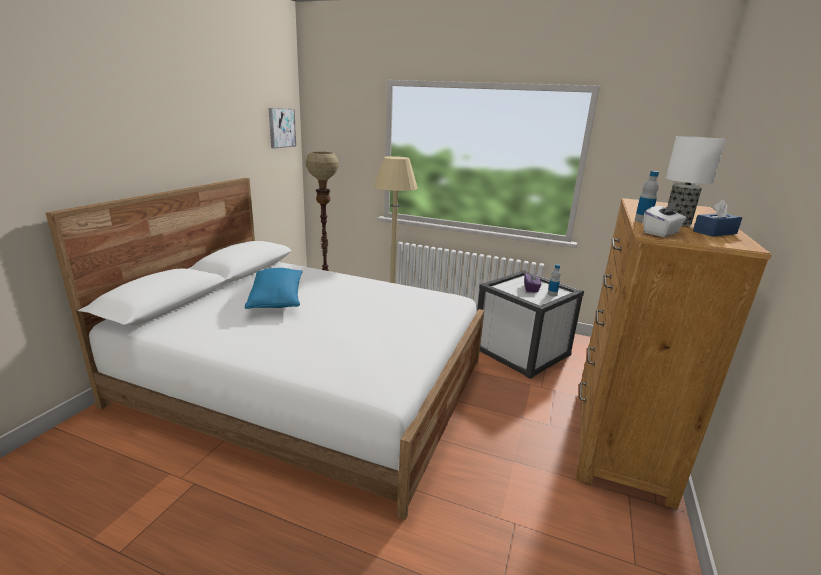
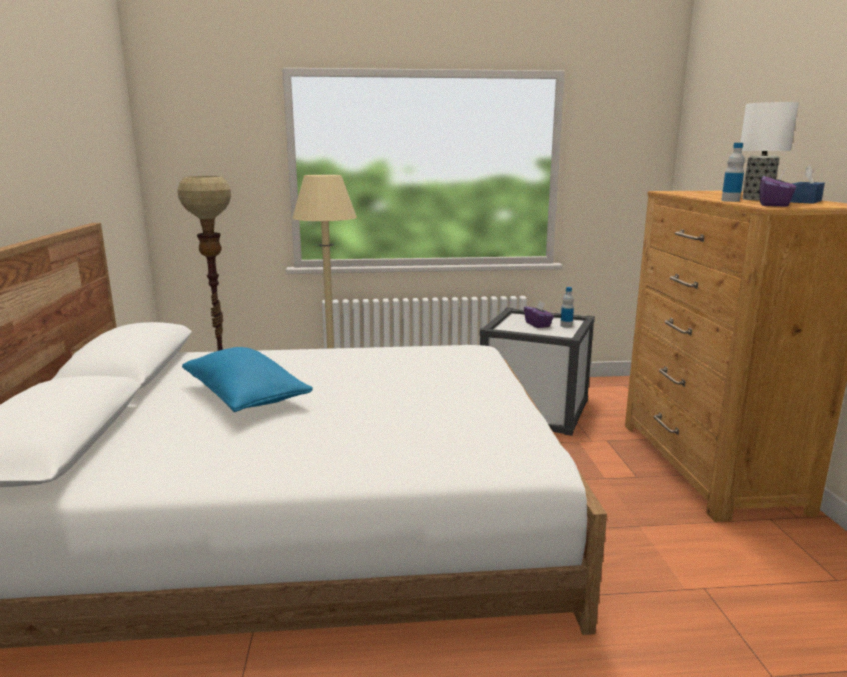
camera: 25 degrees left, 5 degrees down
(281, 128) = (116, 144): picture -> none
(661, 233) = (774, 205): white tissue box -> purple tissue box

